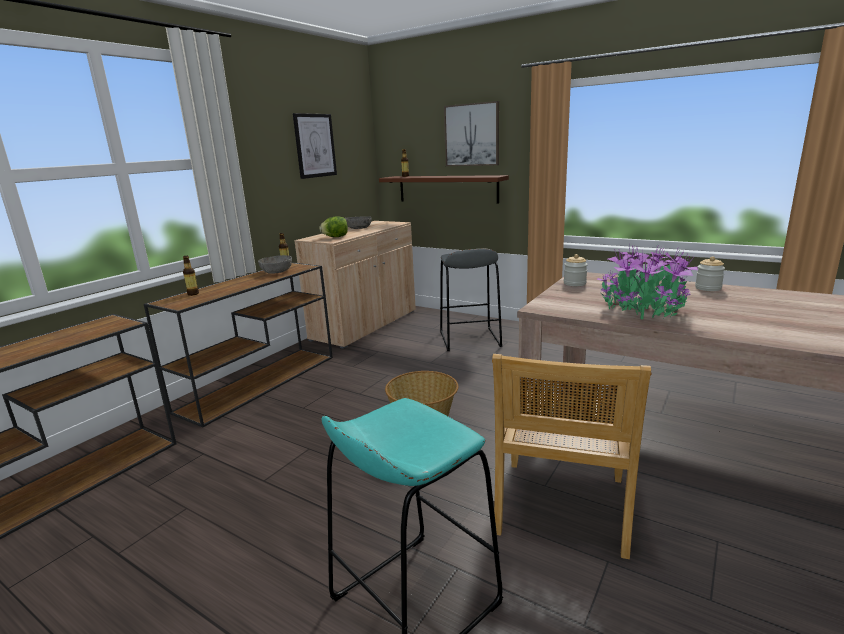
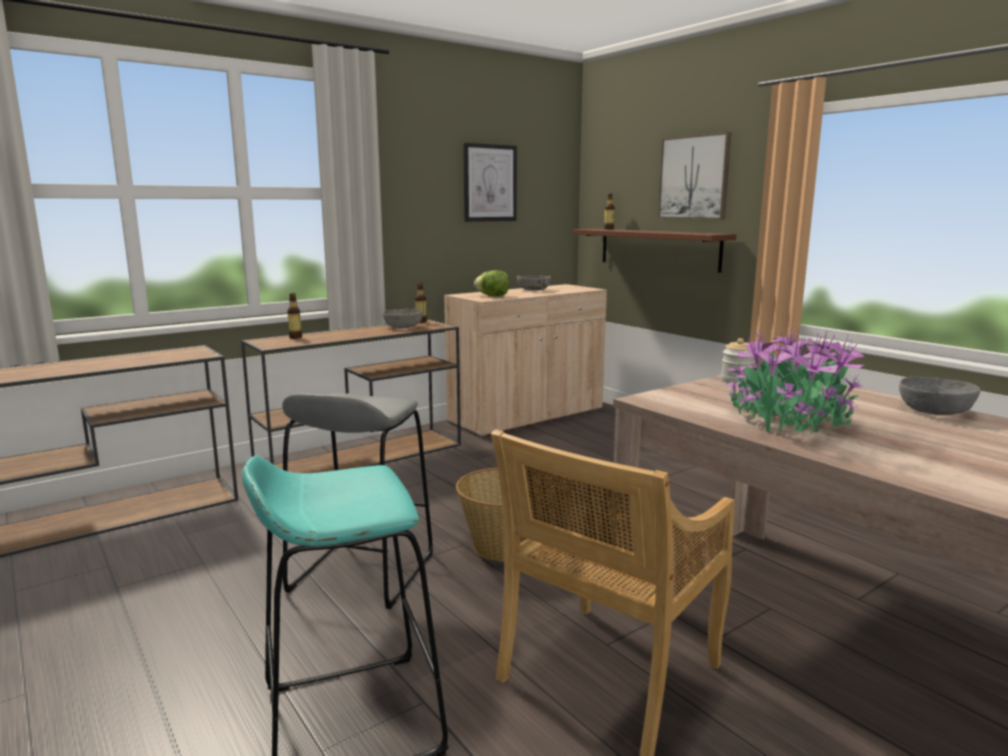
camera: 20 degrees right, 5 degrees down
(469, 339) = (647, 454): grey stool -> grey stool (361, 572)
(708, 288) = (934, 411): jar -> grey bowl

